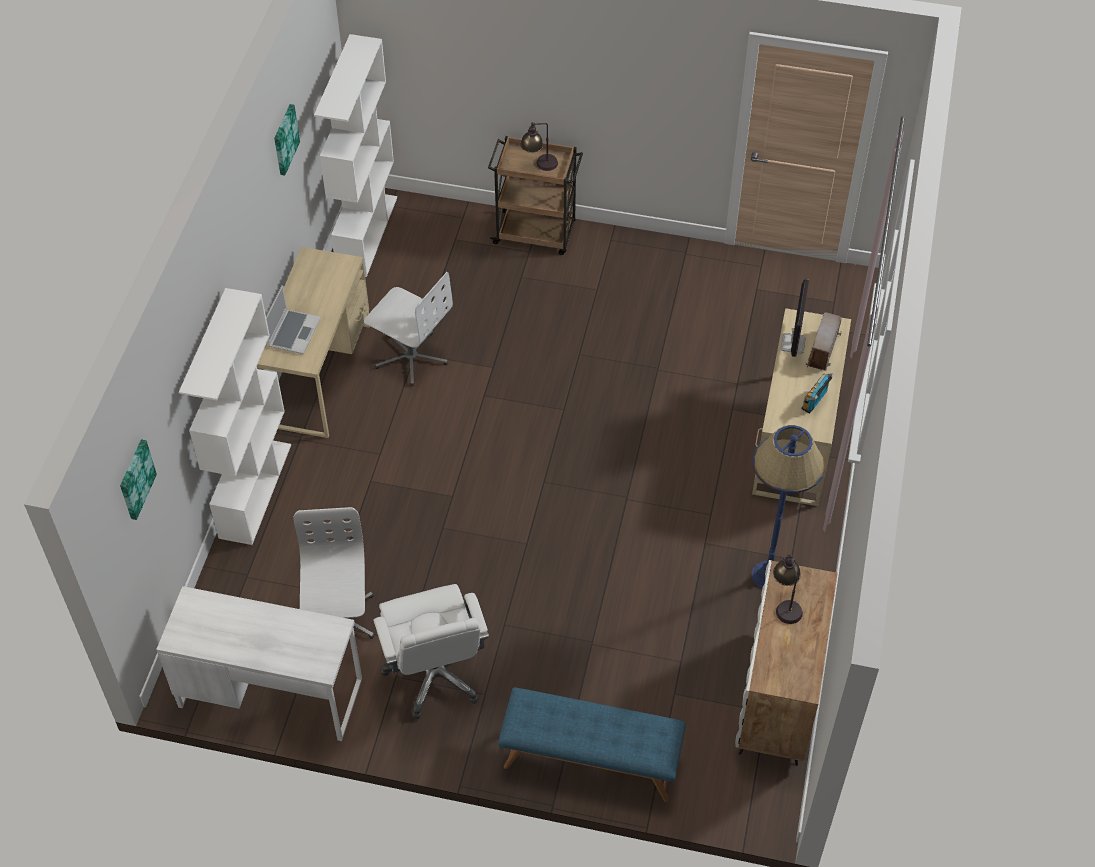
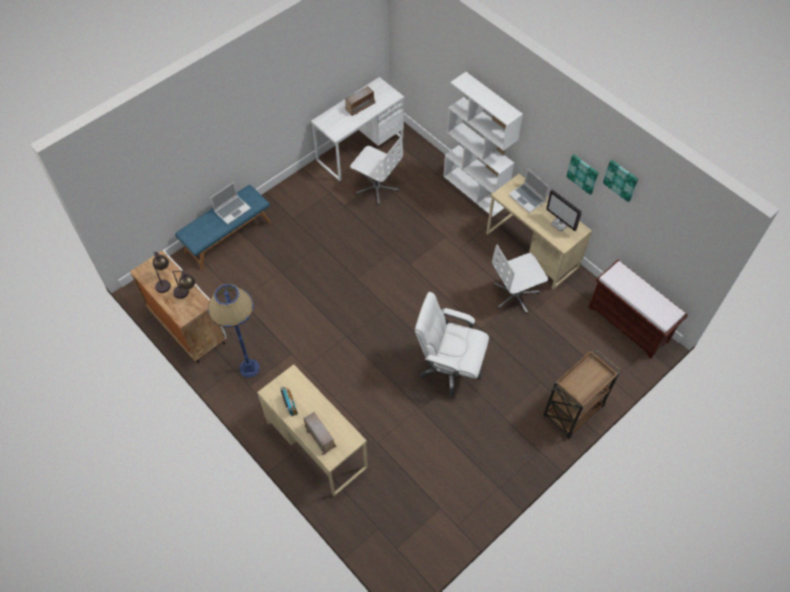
camera: 125 degrees right, 5 degrees up
(135, 479) = (426, 40): picture -> picture (583, 173)
(249, 633) = (360, 106): none -> radio
(366, 233) = (629, 324): white bookcase -> brown bench
(435, 674) = (318, 206): white office chair -> white office chair (449, 368)
(539, 166) = (581, 380): table lamp -> table lamp (164, 281)
(569, 721) = (232, 210): none -> laptop
(792, 343) = (338, 424): monitor -> monitor (560, 224)

